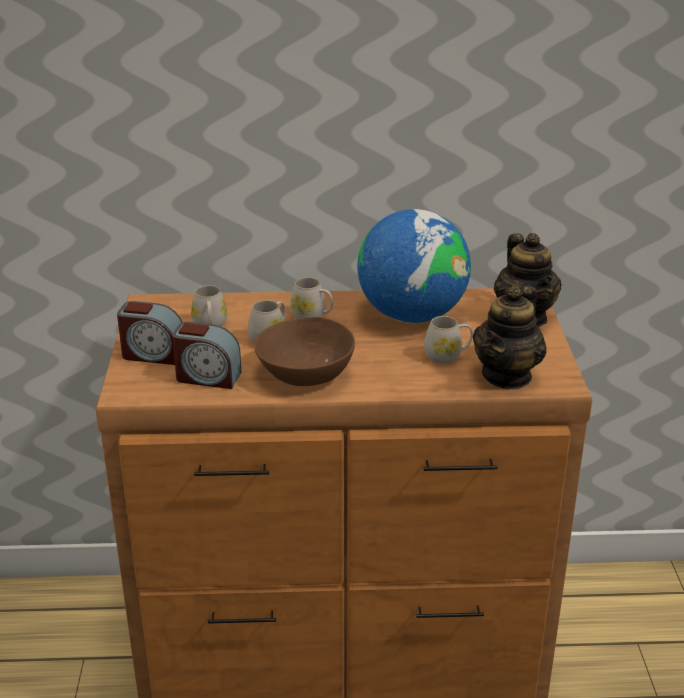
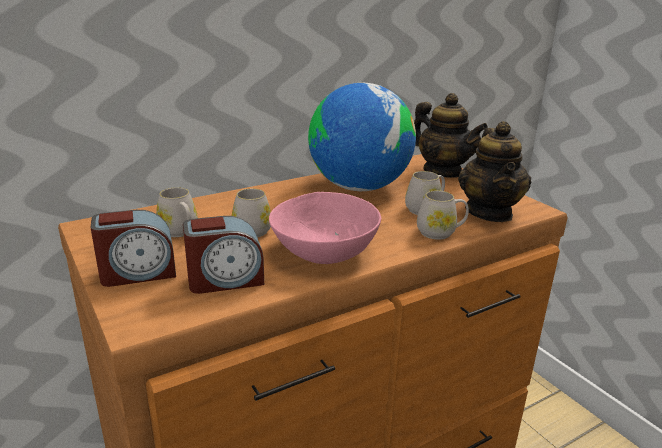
camera: 30 degrees left, 5 degrees down
(305, 374) = (324, 252): brown bowl -> pink bowl
(312, 316) = (274, 204): white mug -> white mug (440, 233)

